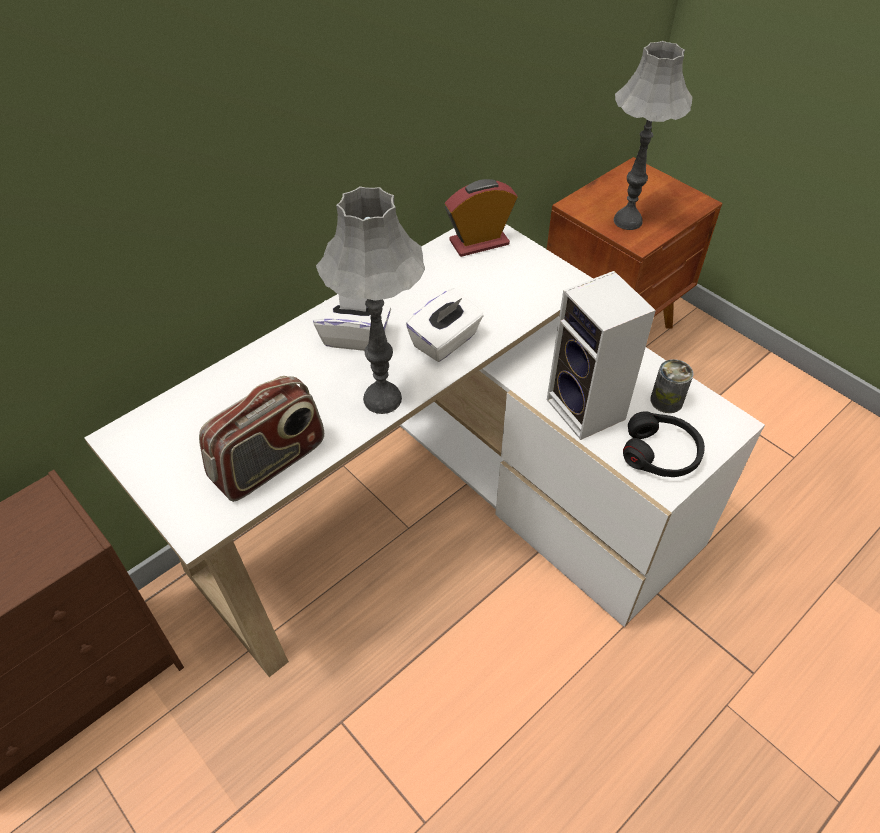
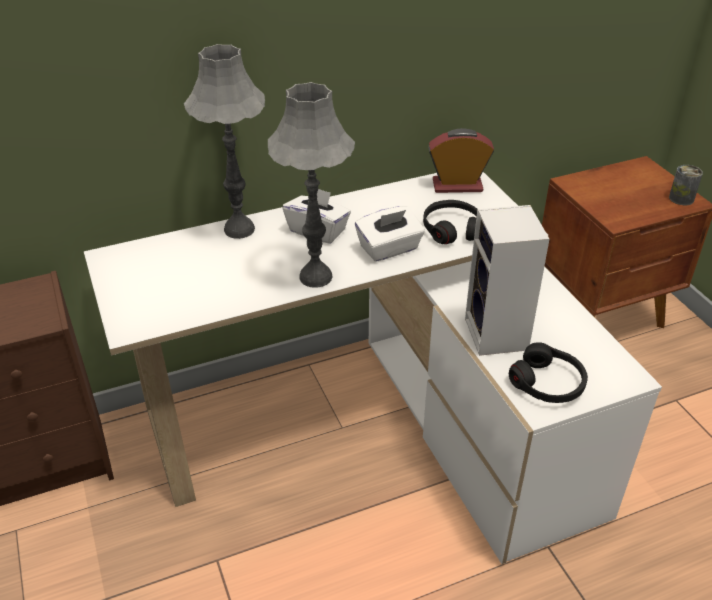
camera: 20 degrees right, 10 degrees down
(270, 463) = (205, 299): radio -> none
(499, 299) = (452, 229): none -> black headphones
(627, 221) = (614, 203): grey table lamp -> grey table lamp (239, 229)
(666, 401) = (575, 345): can -> can (681, 198)

